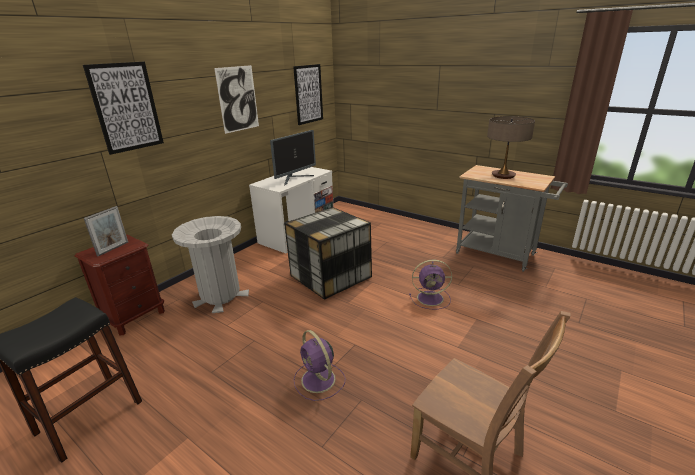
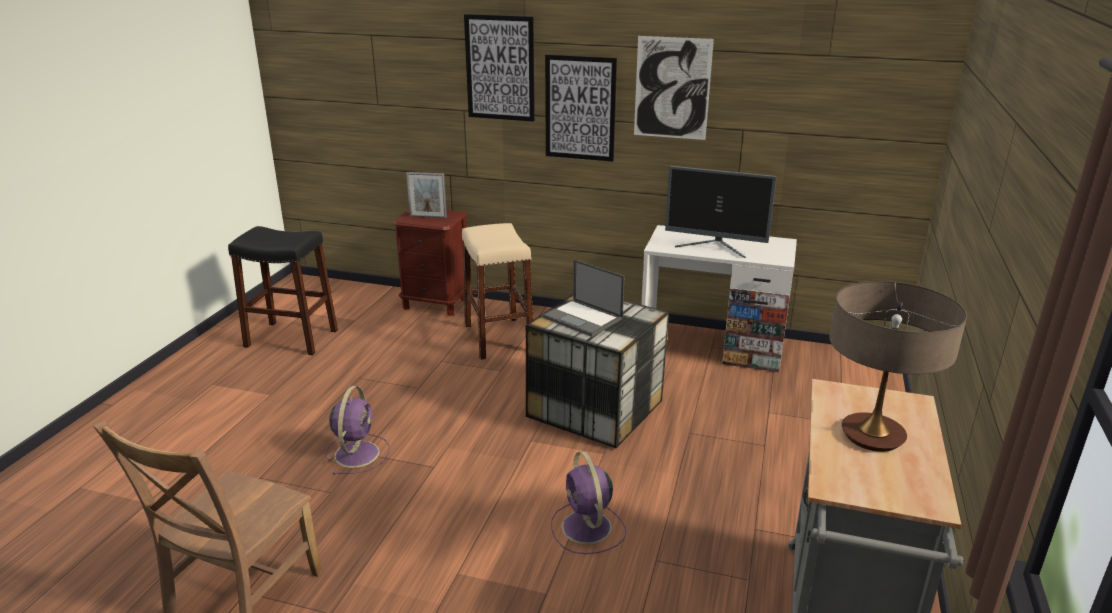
camera: 70 degrees right, 0 degrees up
(220, 296) = (498, 338): grey trash can -> beige stool
(308, 94) = (854, 111): picture -> picture (580, 108)
(319, 380) = (357, 453): purple fan -> purple fan turned 150 degrees clockwise
(325, 225) = (583, 318): none -> laptop

